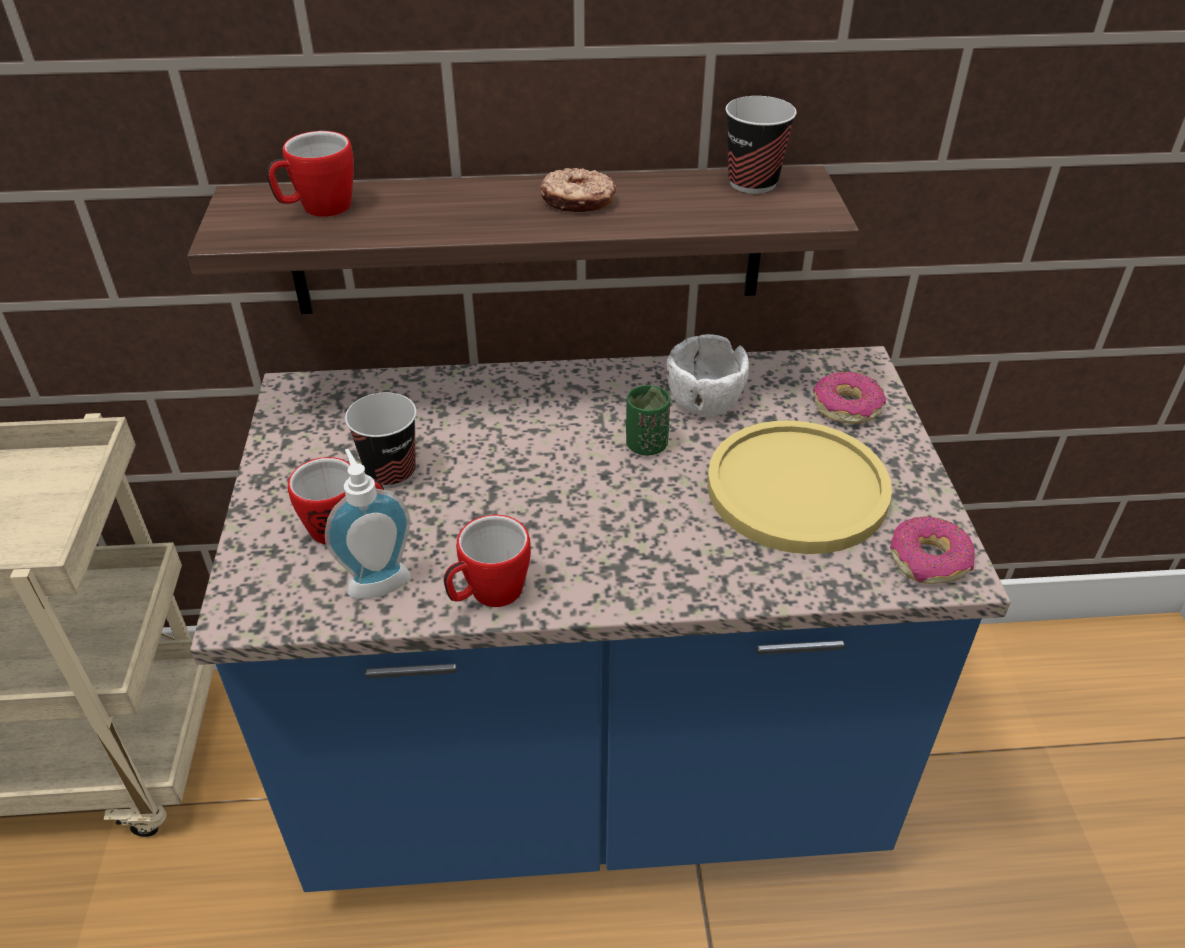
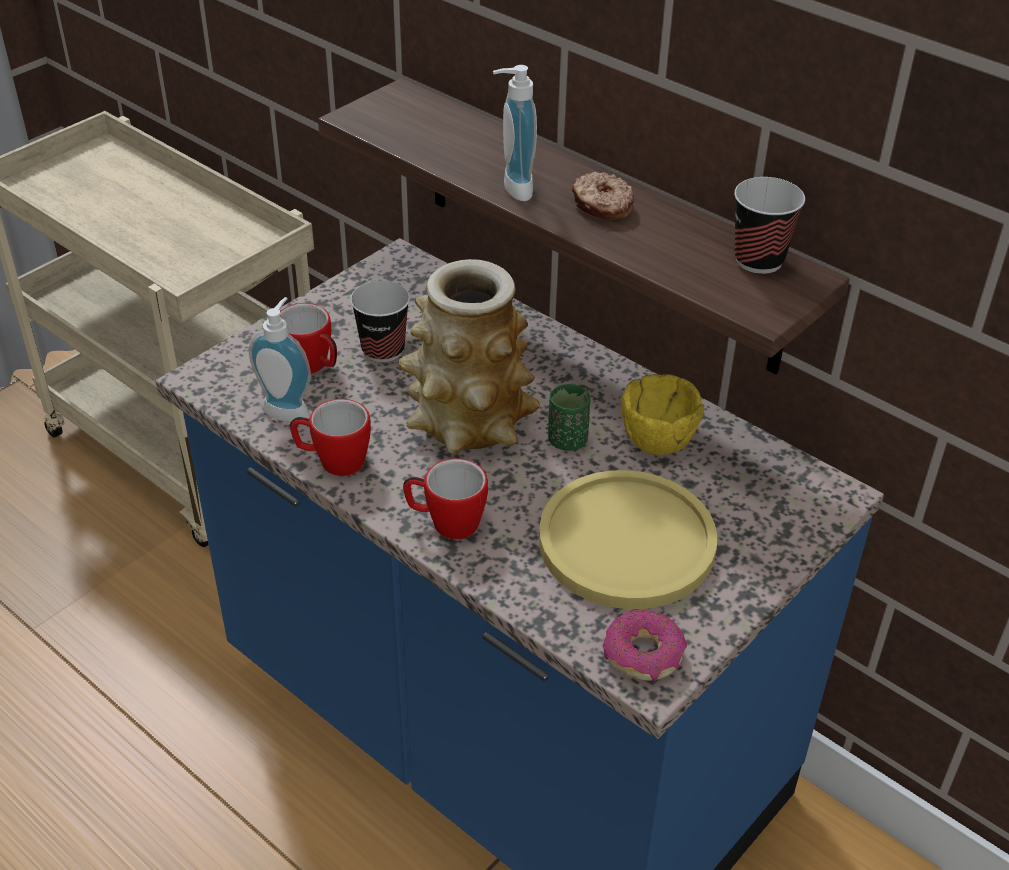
camera: 45 degrees right, 0 degrees up
(317, 209) = (430, 125): mug -> mug (446, 523)
(483, 224) = (512, 188): none -> soap dispenser
(551, 482) = (468, 421): none -> vase
(704, 402) = (657, 439): white bowl -> yellow bowl
(846, 407) = (764, 515): donut -> none

